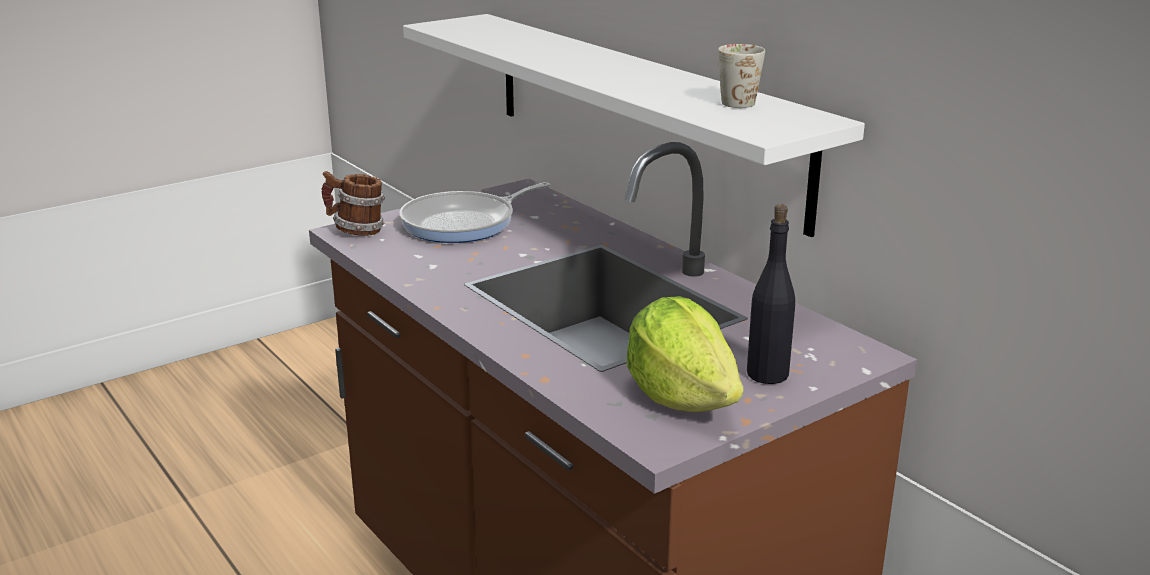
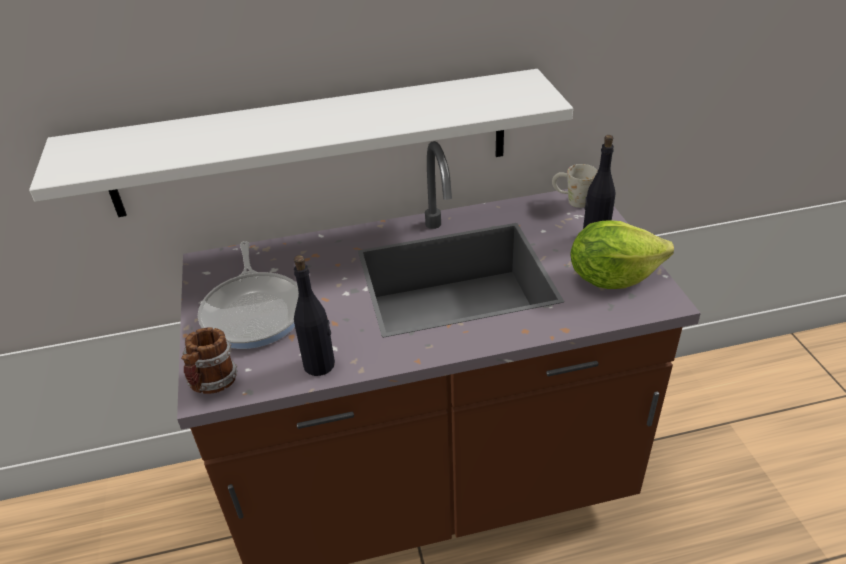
camera: 65 degrees left, 15 degrees up
(404, 265) = (320, 365): none -> black bottle
(736, 100) = (461, 93): white mug -> white mug (571, 200)

